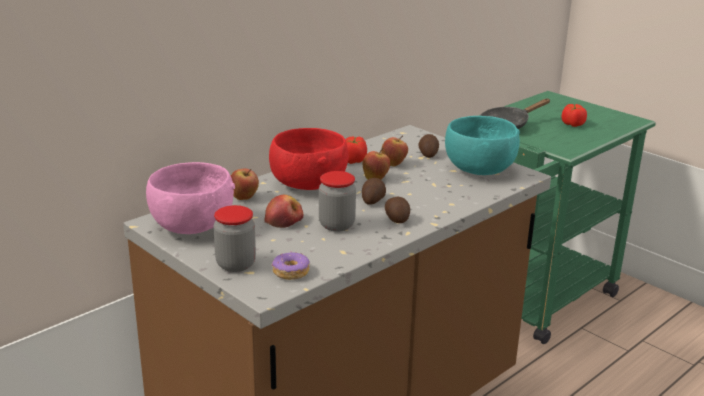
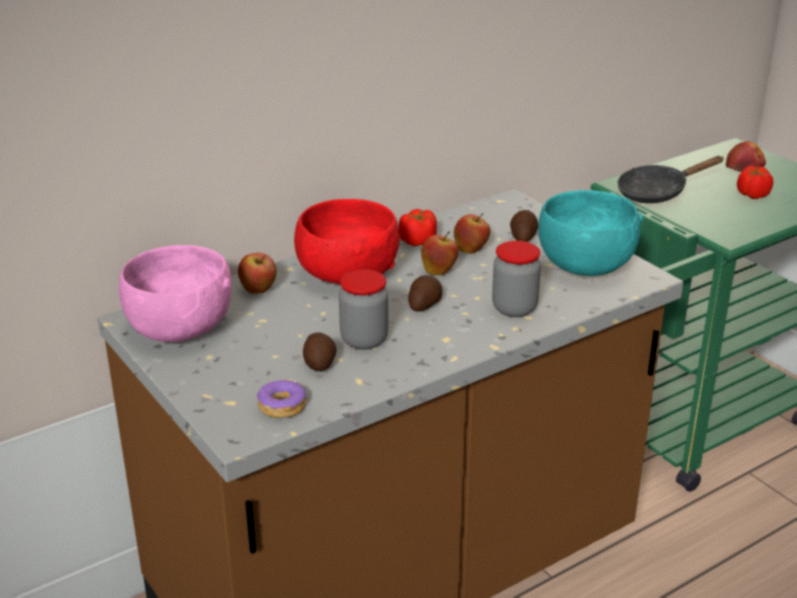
camera: 10 degrees right, 5 degrees up
(235, 264) = (216, 389): jar -> jar (514, 308)
(284, 221) = (298, 328): apple -> apple (745, 167)
(397, 218) = (447, 335): potato -> potato (319, 362)

